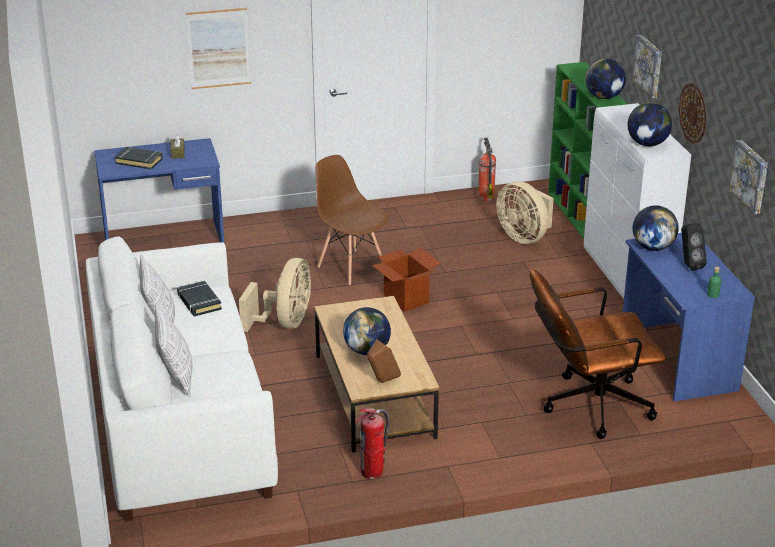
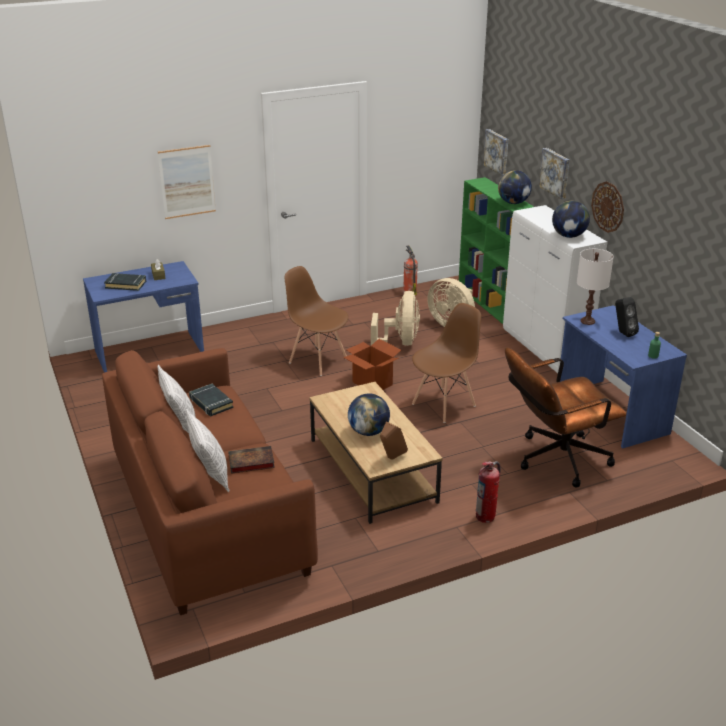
camera: 10 degrees left, 0 degrees up
(181, 423) = (208, 514): white sofa -> brown sofa
(221, 369) = (250, 462): none -> book
(285, 323) = (275, 414): beige fan -> beige fan (400, 342)
(372, 472) = (393, 540): fire extinguisher -> fire extinguisher (486, 516)
(481, 331) = (444, 405): none -> brown chair
(653, 247) = (587, 321): globe -> white table lamp
(750, 176) = (676, 253): picture -> picture (497, 152)

